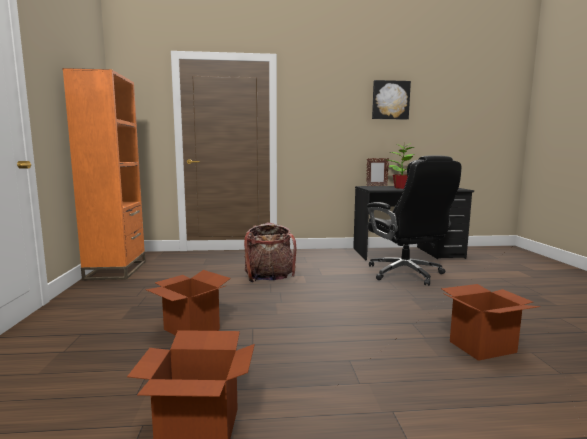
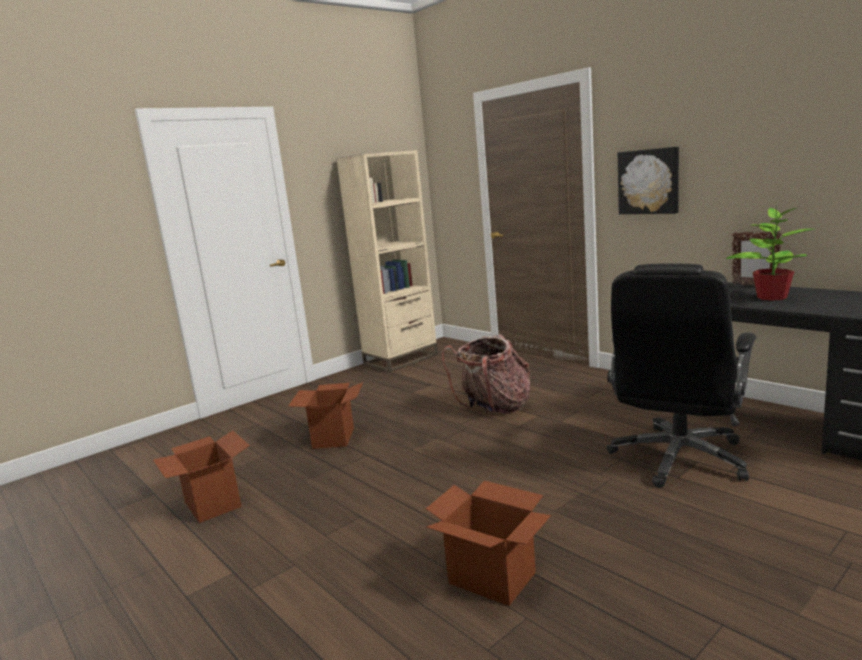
camera: 55 degrees right, 5 degrees up
(116, 270) = (401, 359): orange bookcase -> beige bookcase
(390, 100) = (792, 112): picture -> picture (649, 181)

